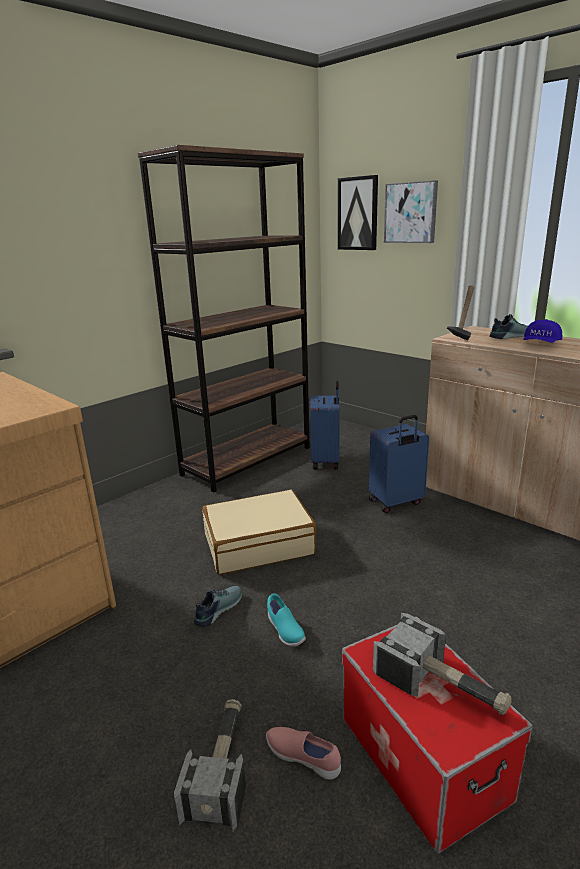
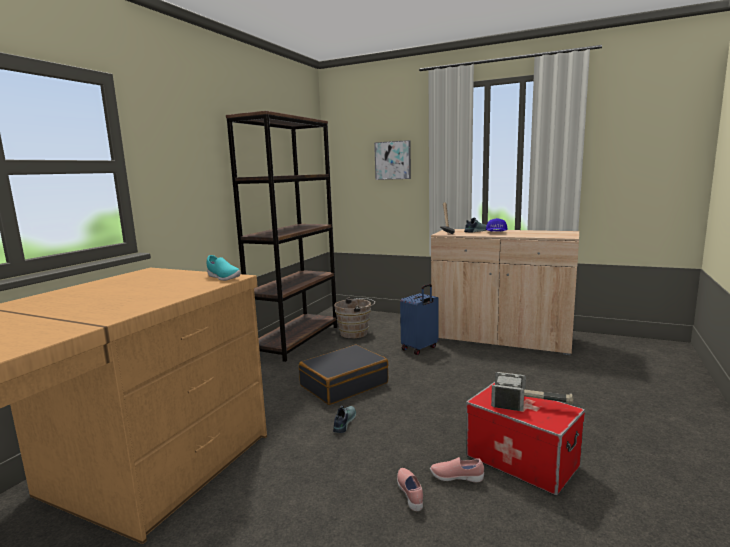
camera: 20 degrees left, 10 degrees down
(222, 766) = (411, 494): hammer -> pink shoe
(258, 544) = (344, 384): beige suitcase -> black suitcase
(284, 630) = (398, 424): turquoise shoe -> turquoise shoe (223, 278)
(327, 462) = (356, 333): blue suitcase -> brown bucket
(358, 214) = (353, 161): picture -> none

